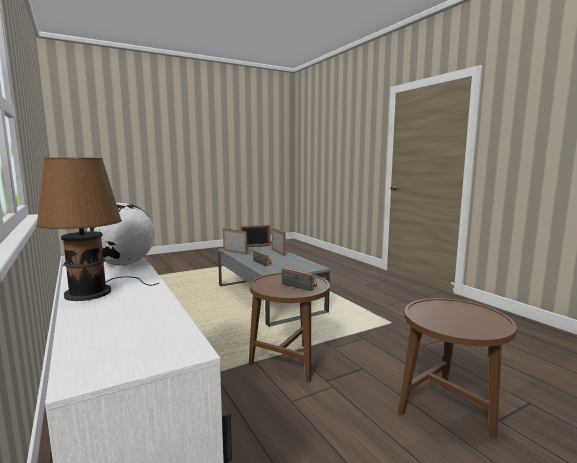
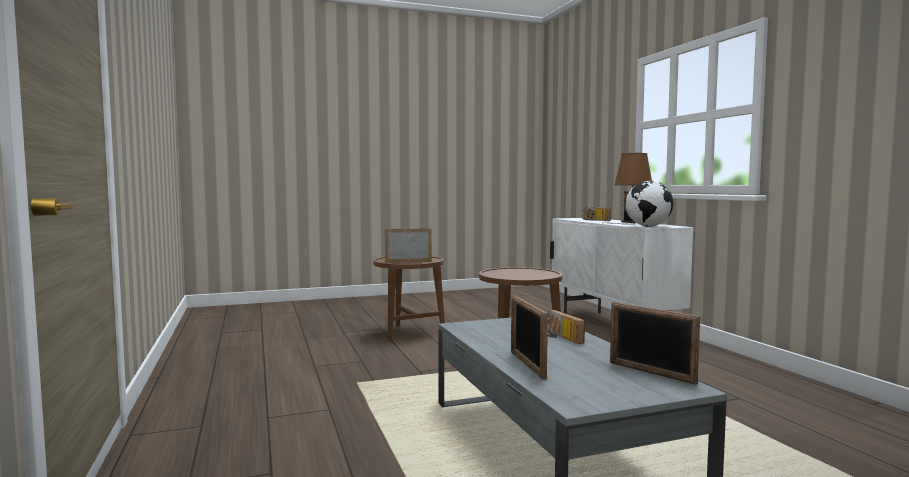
camera: 170 degrees left, 5 degrees down
(255, 246) = (603, 396): picture frame -> picture frame (408, 261)
(300, 286) = (510, 271): radio -> radio (594, 220)

